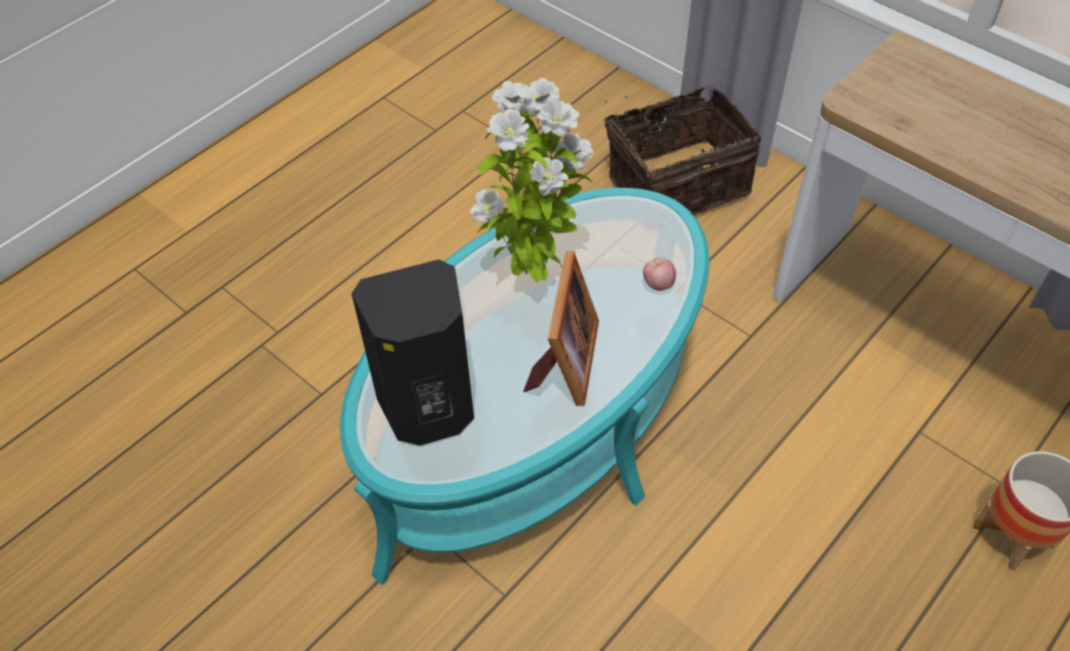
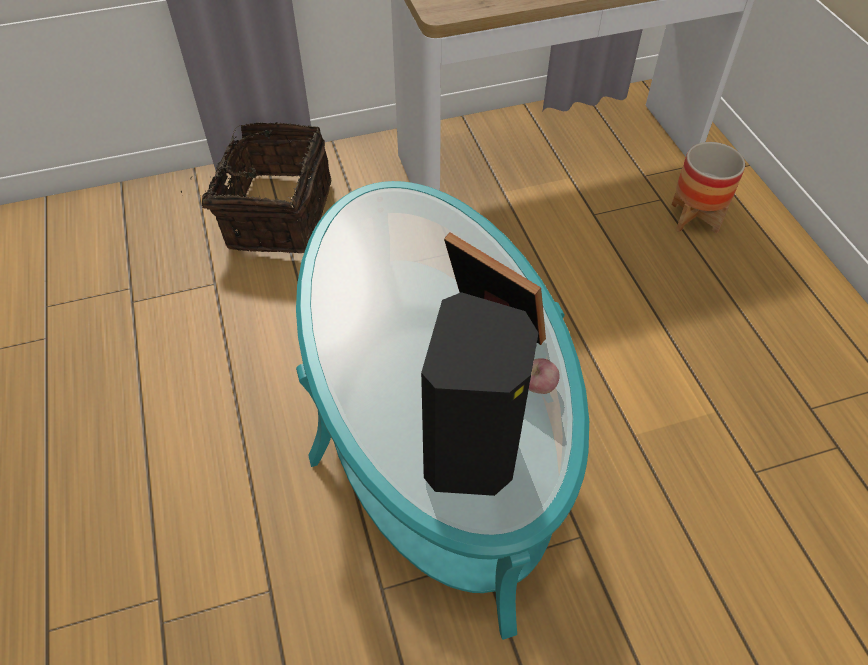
camera: 60 degrees left, 0 degrees up
(530, 273) = (375, 307): potted plant -> none
(658, 284) = (454, 234): apple -> apple (538, 386)

